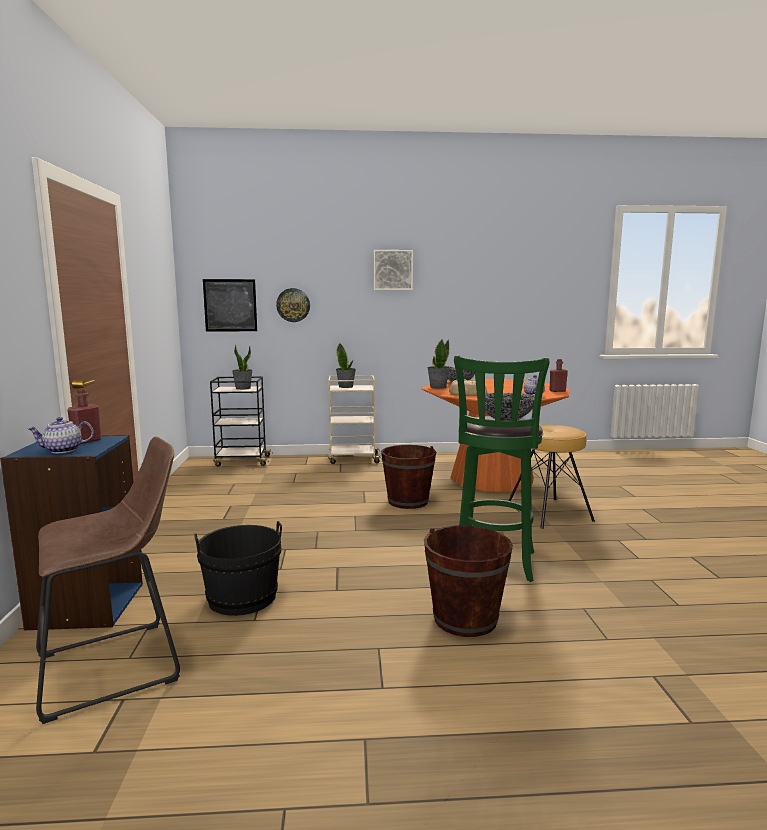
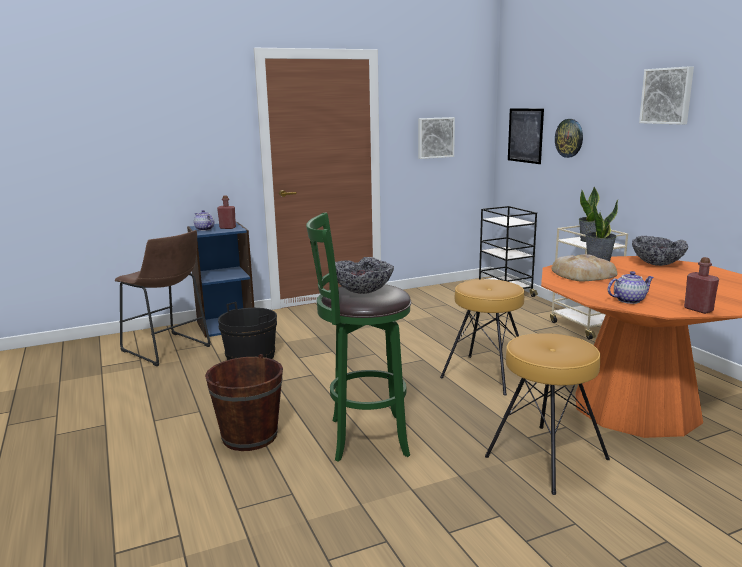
camera: 70 degrees right, 5 degrees up
(155, 308) = (435, 137): none -> picture
(243, 388) = (512, 221): potted plant -> none
(408, 501) = (486, 374): brown bucket -> brown stool

